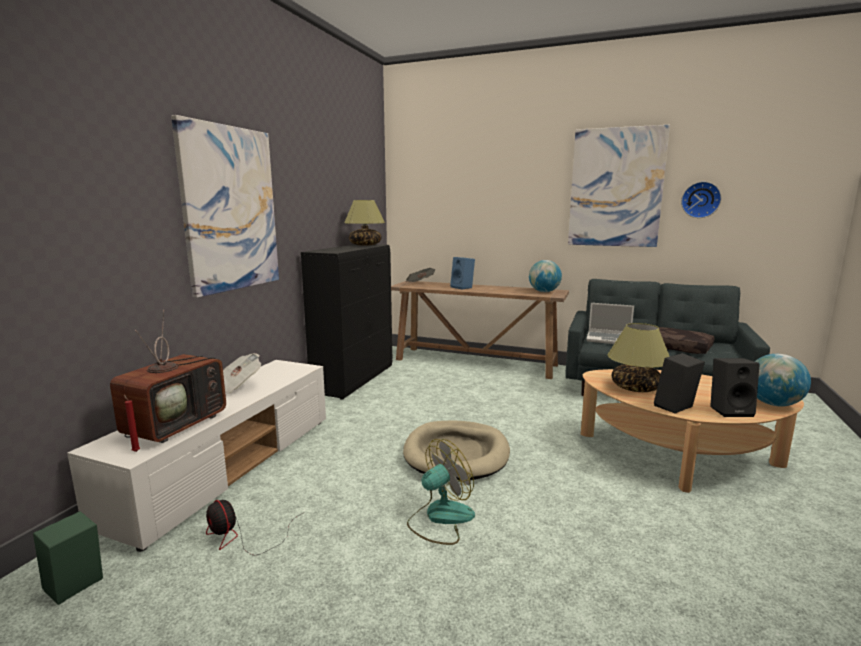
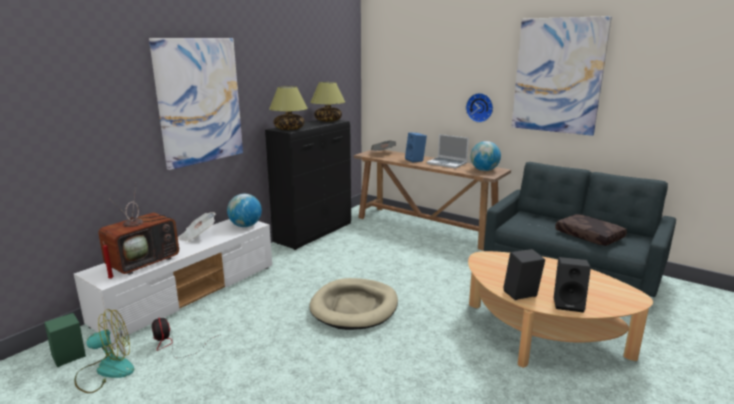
camera: 15 degrees right, 5 degrees up
(440, 518) = (310, 354): fan -> fan (106, 371)
(609, 339) = (530, 221): laptop -> laptop (447, 163)
(635, 388) = (504, 272): table lamp -> table lamp (289, 129)
(700, 200) = (638, 92): wall clock -> wall clock (480, 107)
(773, 404) = (618, 303): globe -> globe (245, 226)

